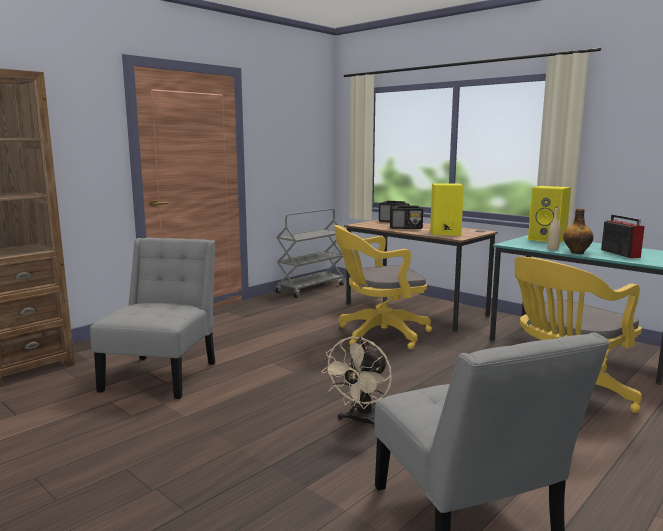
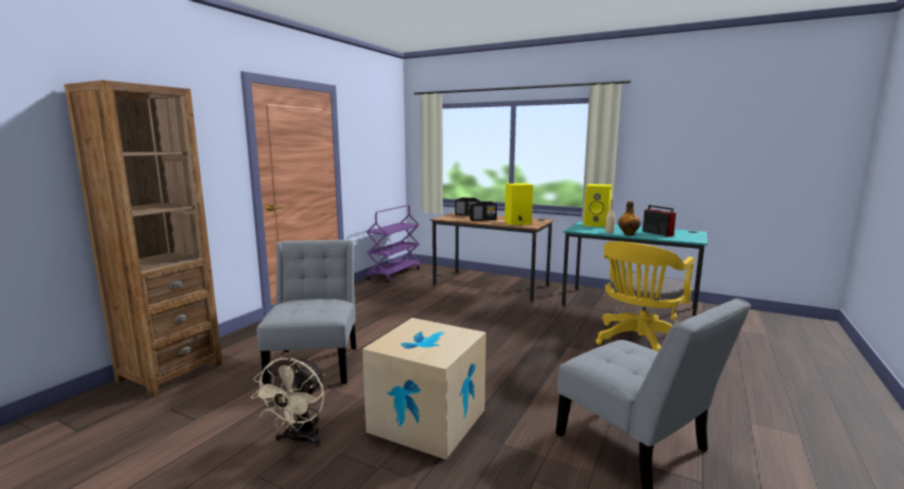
camera: 15 degrees left, 0 degrees up
(238, 449) = (427, 420): none -> cardboard box
(311, 288) = (394, 273): grey cart -> purple cart
(361, 422) = (510, 383): beige fan -> beige fan (299, 440)
(378, 335) = (476, 308): yellow office chair -> none

